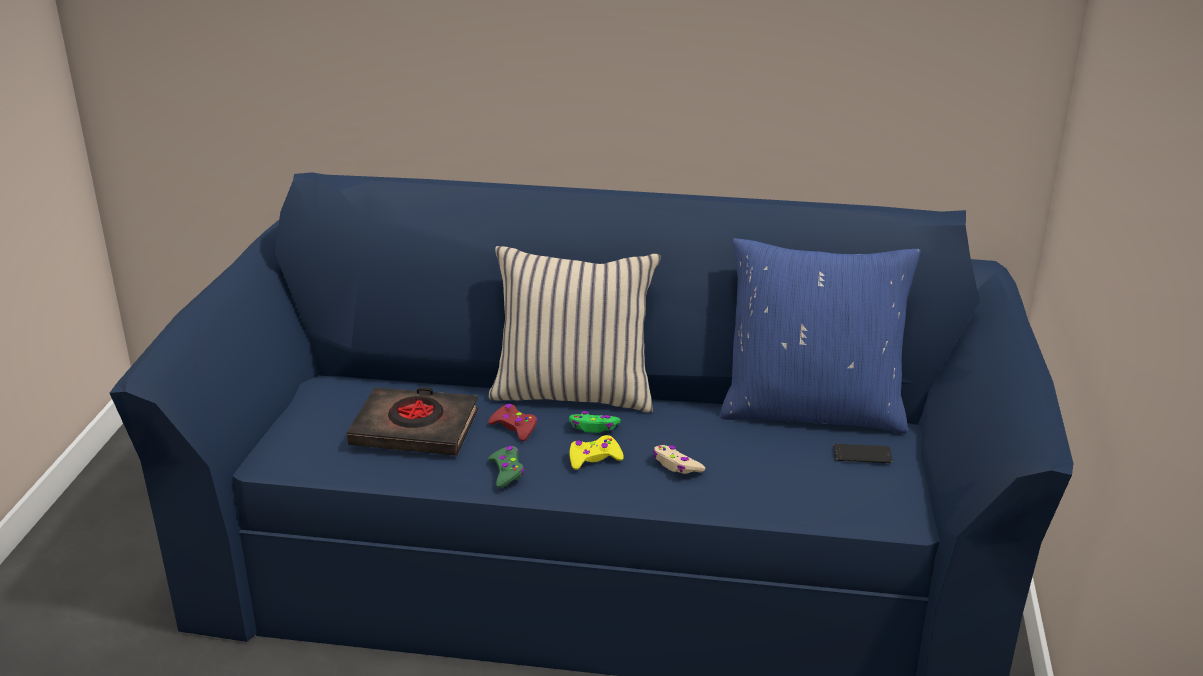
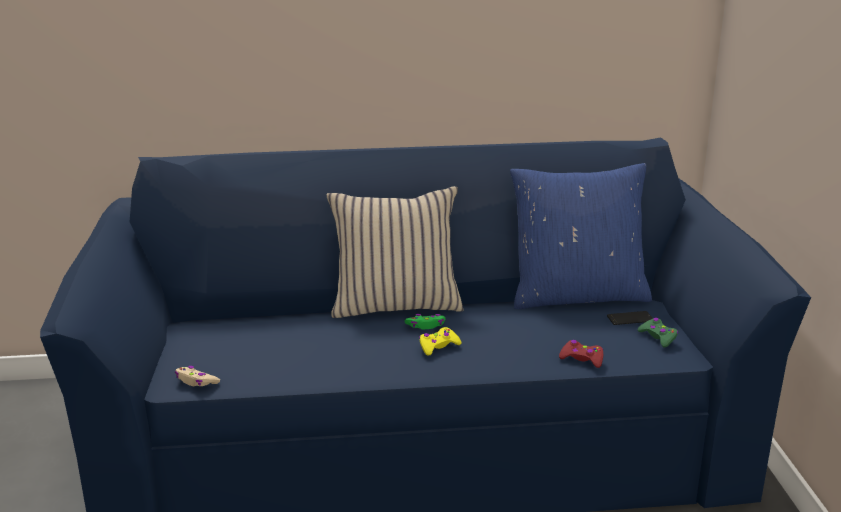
camera: 15 degrees left, 5 degrees down
(415, 429) = (284, 345): black book -> none
(507, 472) = (375, 364): green game controller -> green game controller (658, 337)
(514, 427) = (364, 334): red game controller -> red game controller (582, 359)
(676, 465) = (502, 343): beige game controller -> beige game controller (196, 381)

